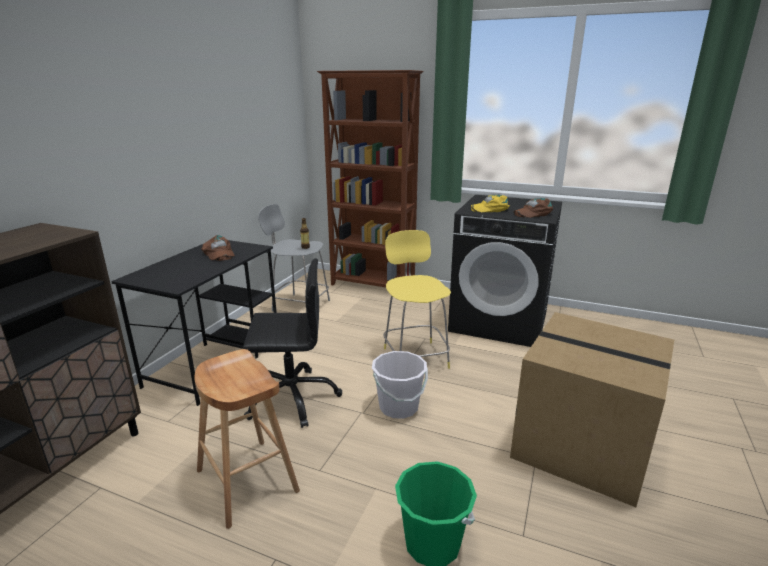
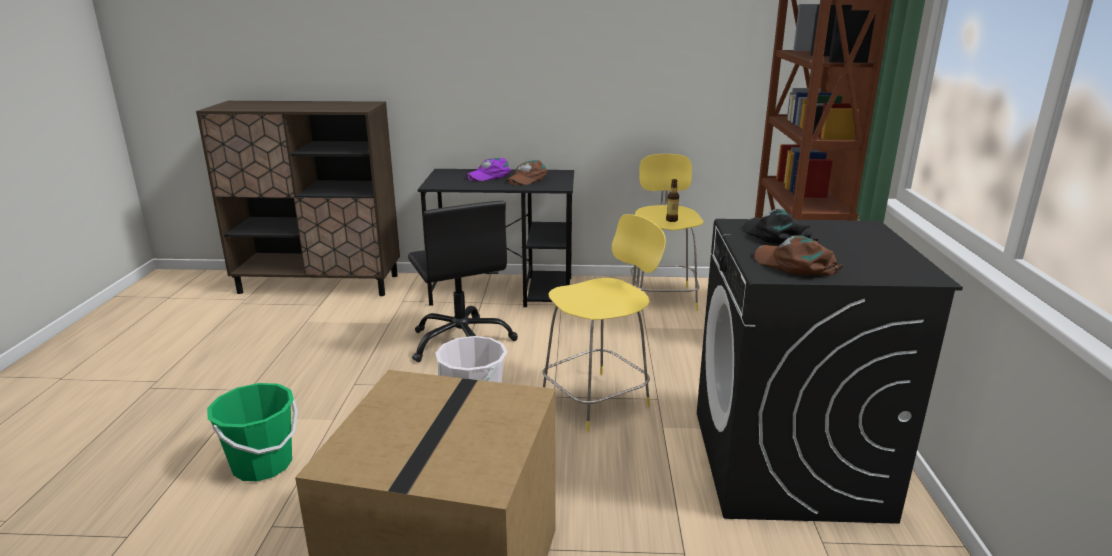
camera: 70 degrees right, 0 degrees up
(184, 264) = (489, 176): none -> purple cap
(247, 481) = (334, 354): brown stool -> none
(299, 305) = (663, 297): grey stool -> yellow stool
(490, 209) = (776, 236): yellow cap -> black cap

